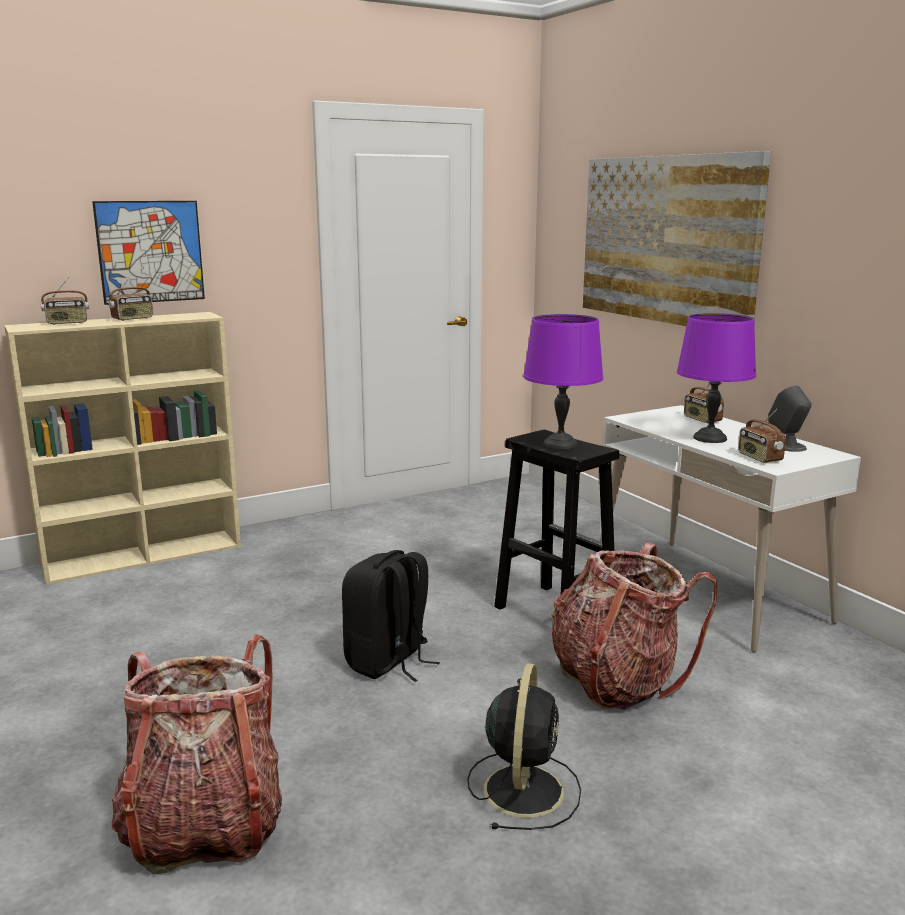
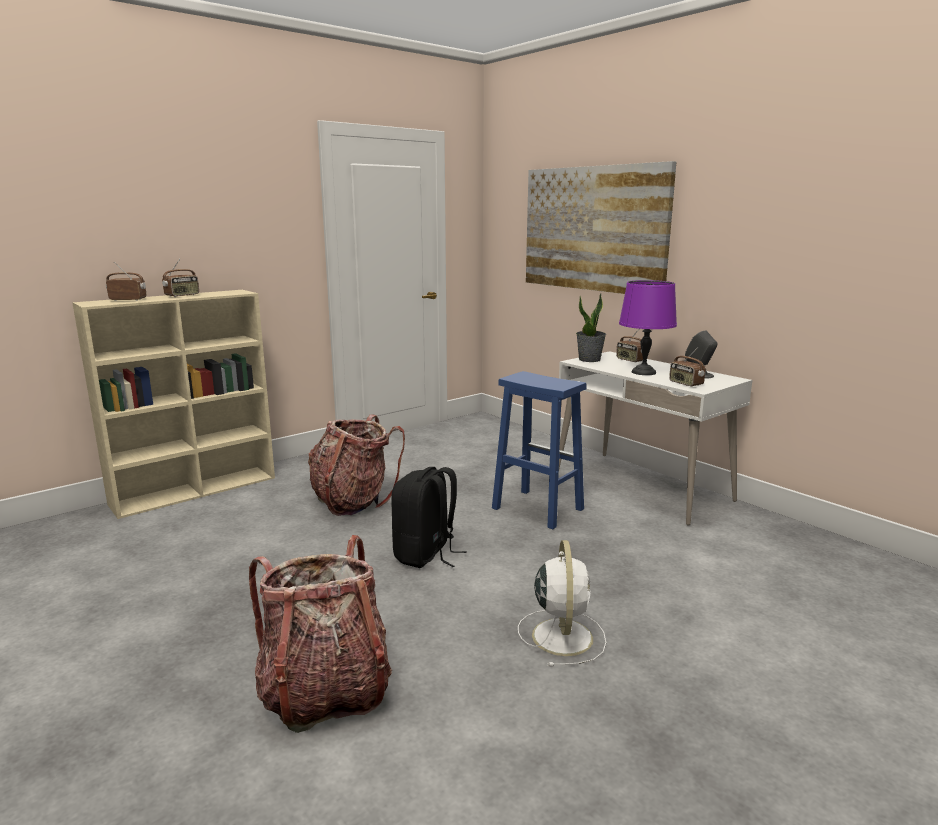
camera: 10 degrees left, 0 degrees up
(67, 323) = (128, 299): radio -> radio turned 150 degrees counterclockwise
(150, 252) = (192, 240): picture -> none
(524, 788) = (562, 635): black fan -> white fan
(553, 611) = (536, 508): black stool -> blue stool
(560, 444) = (541, 381): purple table lamp -> none
(617, 681) = (601, 553): backpack -> backpack (353, 501)
(646, 416) = (589, 359): none -> potted plant

